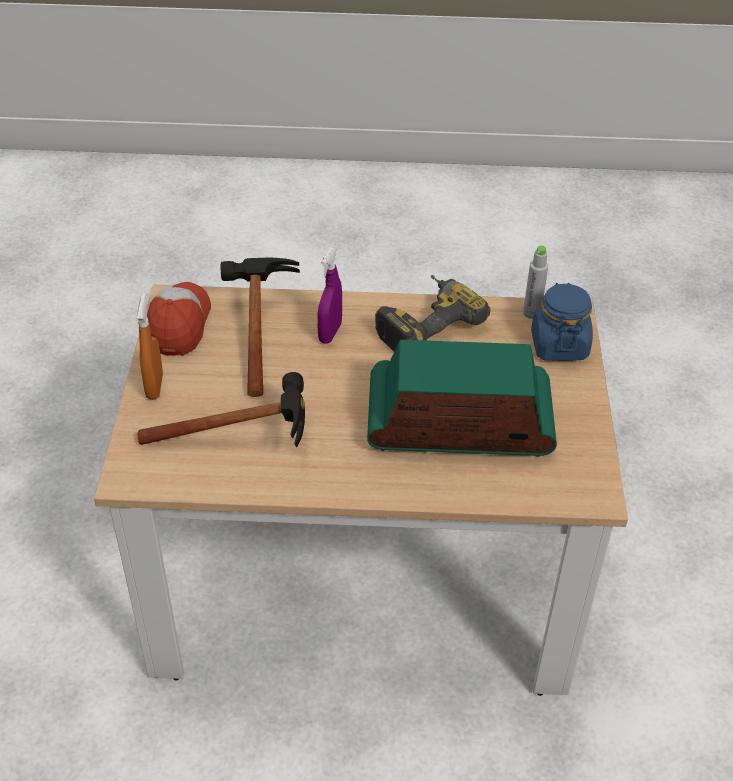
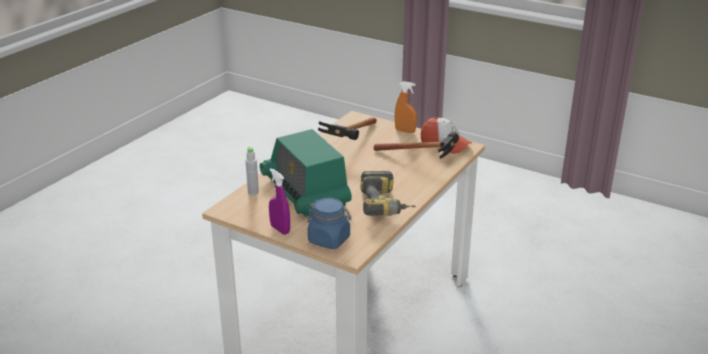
camera: 120 degrees right, 15 degrees down
(330, 333) = (404, 178): purple spray bottle -> purple spray bottle (280, 229)
(459, 424) = (305, 191): radio -> radio turned 120 degrees clockwise
(531, 313) = (364, 241): grey bottle -> grey bottle (253, 192)

